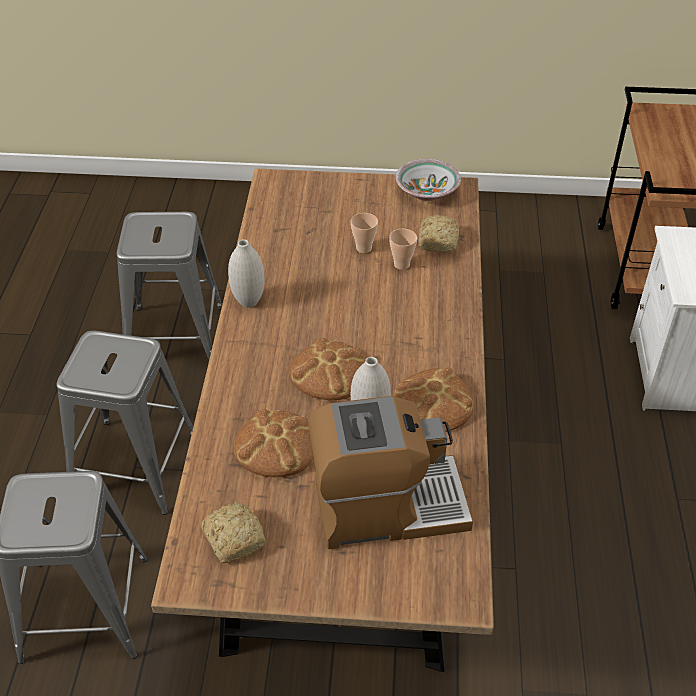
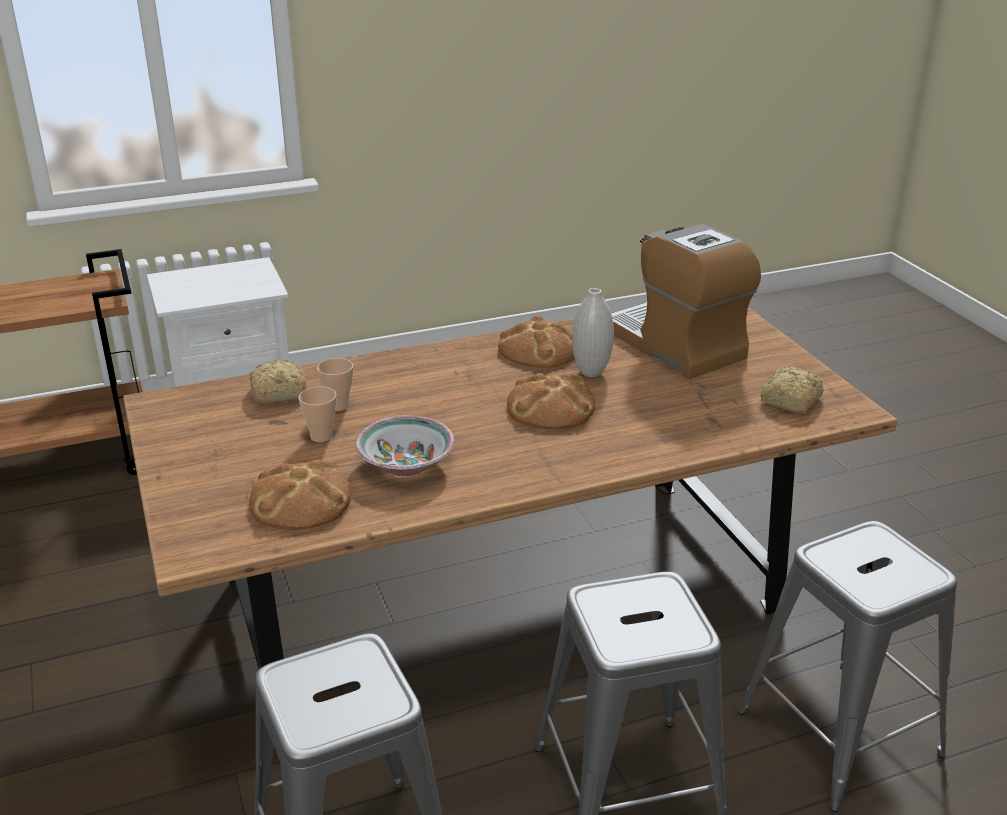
camera: 115 degrees left, 15 degrees down
(249, 302) = (481, 488): white vase -> none
(275, 446) = (673, 410): bread -> bread (301, 501)
(428, 192) = (173, 420): bowl -> bowl (405, 463)

